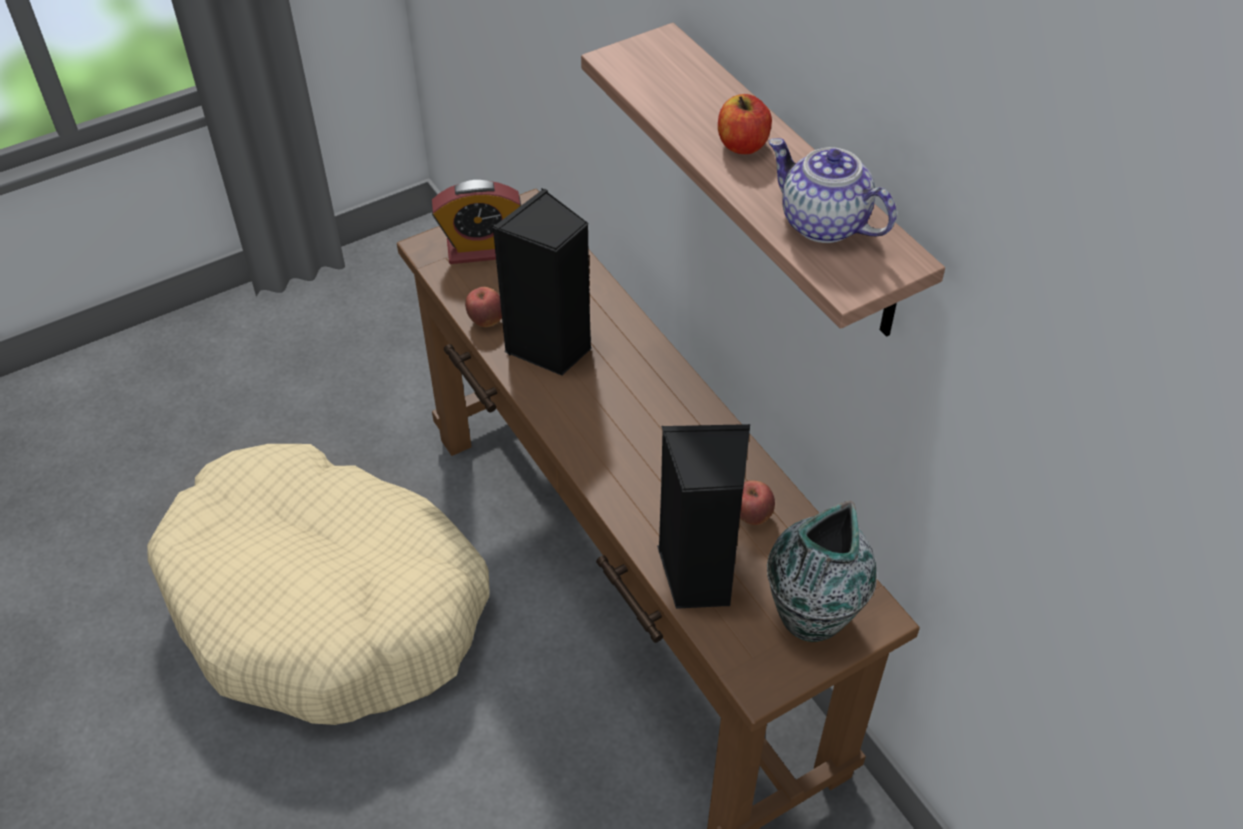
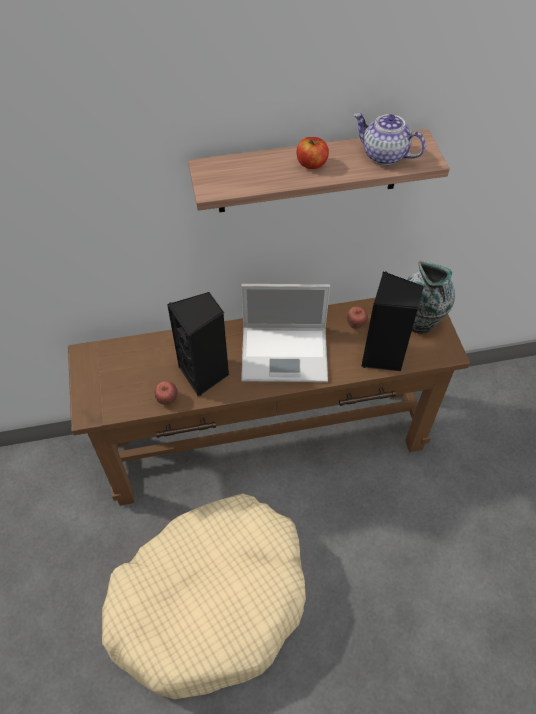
camera: 70 degrees left, 5 degrees up
(481, 249) = (106, 387): alarm clock -> none
(638, 435) = (286, 353): none -> laptop
(822, 223) = (384, 155): teapot -> teapot turned 60 degrees clockwise

